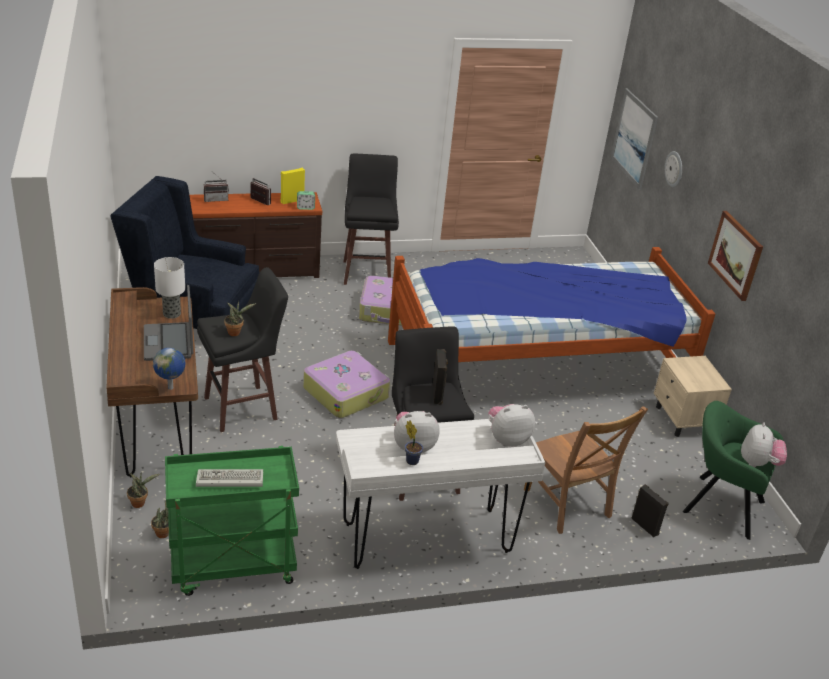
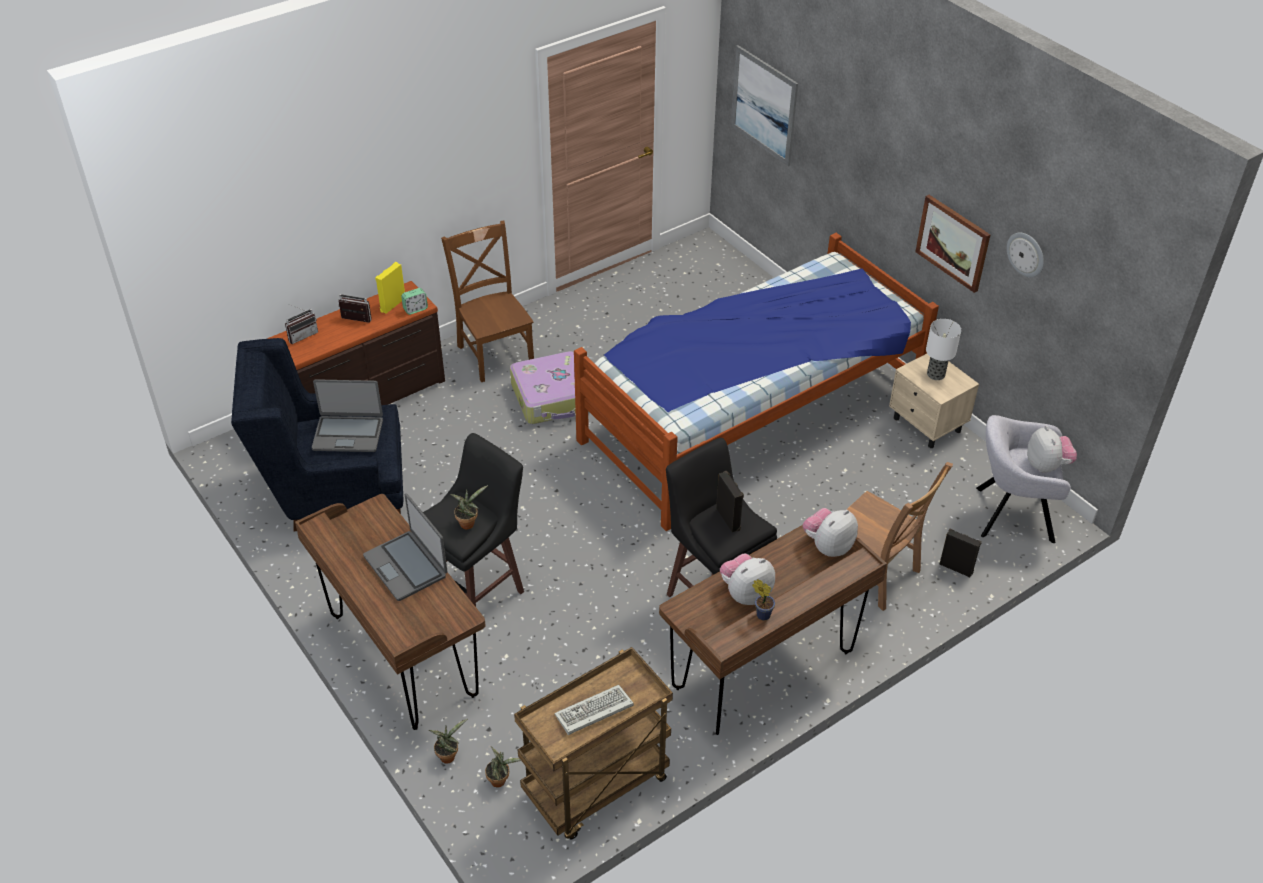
camera: 20 degrees left, 10 degrees up
(171, 388) = (453, 624): globe -> none
(172, 313) = (380, 525): table lamp -> table lamp (935, 374)
(208, 268) = (348, 434): none -> laptop
(232, 568) = (596, 788): green cart -> brown cart
(346, 392) = (574, 527): suitcase -> none
(367, 272) = (495, 353): black stool -> brown chair
(426, 539) = (763, 671): white desk -> brown desk
(674, 169) = (838, 144): wall clock -> wall clock (1026, 254)
(720, 505) = (1010, 514): green armchair -> grey armchair

